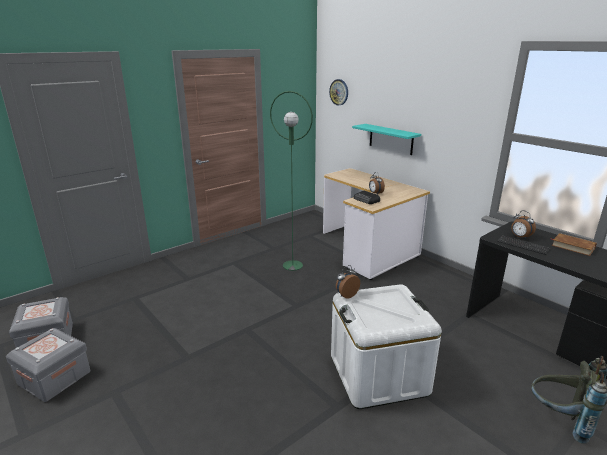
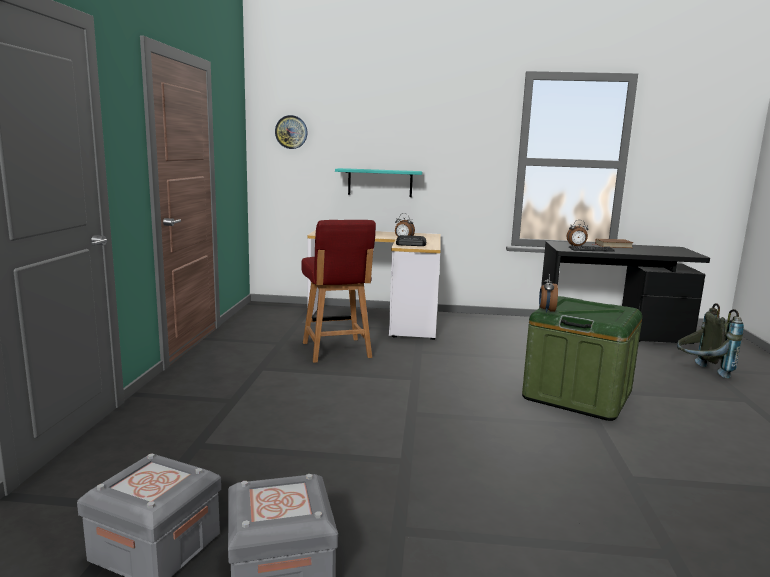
camera: 45 degrees left, 10 degrees down
(292, 265) = (336, 351): green floor lamp -> red chair
(378, 374) = (577, 395): white storage box -> green storage box

